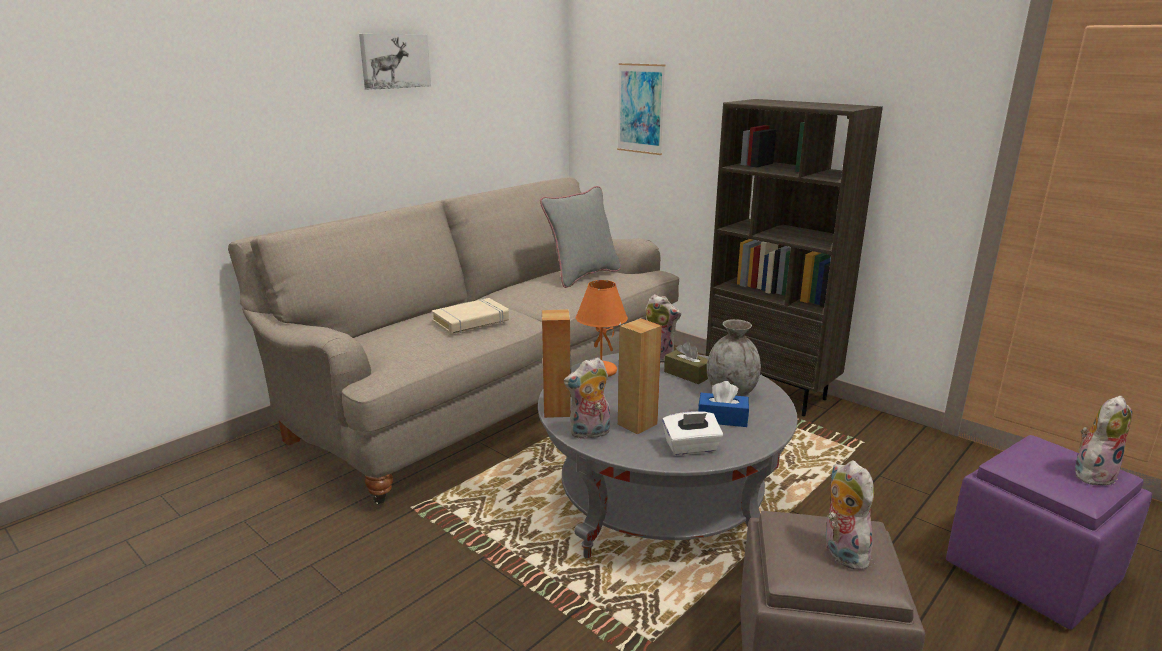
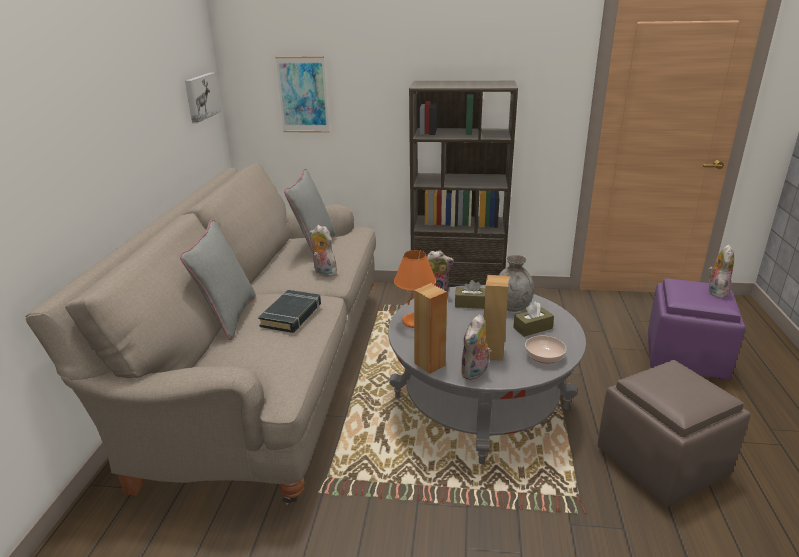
camera: 35 degrees left, 5 degrees up
(394, 61) = (109, 79): picture -> picture (201, 97)
(427, 310) = (228, 317): none -> grey pillow
(471, 321) = (292, 315): beige book -> black book
(691, 448) = (544, 356): white tissue box -> bowl
(722, 418) = (532, 328): blue tissue box -> brown tissue box
(841, 552) = (687, 387): plush toy -> plush toy (323, 272)

